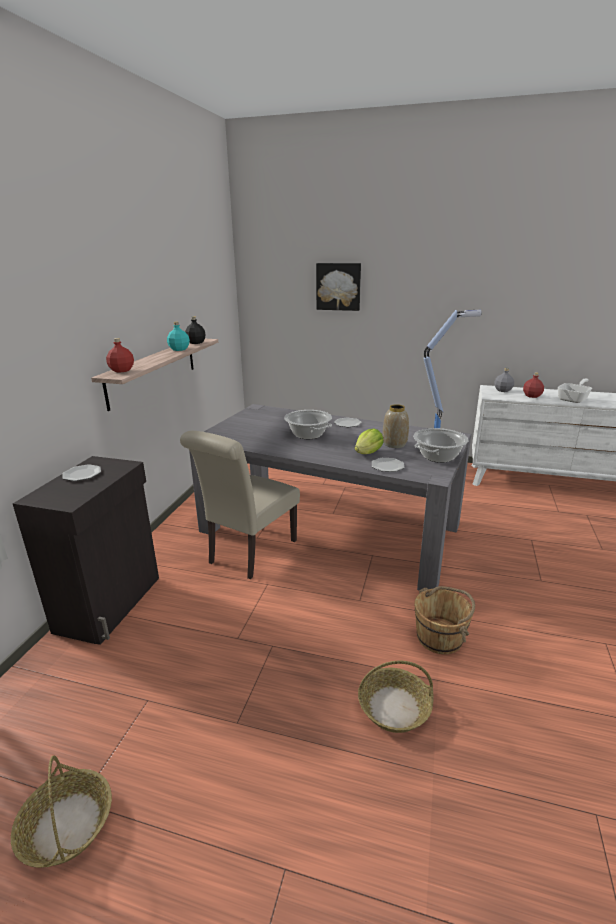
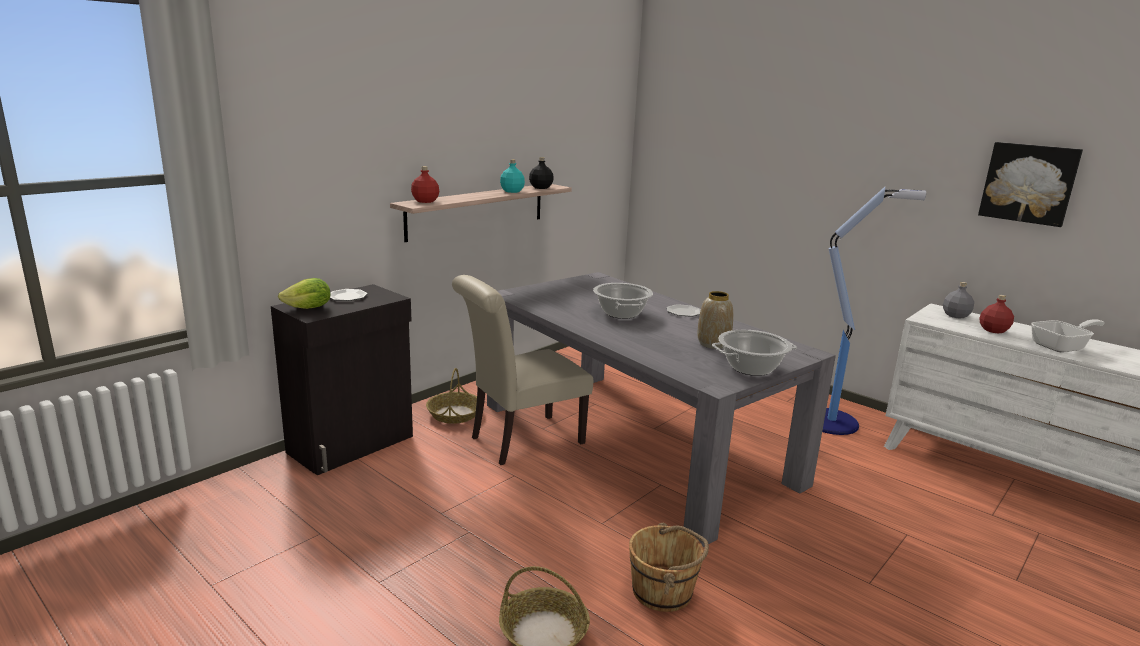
camera: 25 degrees right, 5 degrees down
(66, 825) = (189, 597): basket -> basket (454, 414)
(338, 286) = (751, 141): picture -> picture (1029, 183)
(368, 453) = (668, 345): lettuce -> lettuce (309, 308)
(387, 466) = (672, 362): plate -> none

